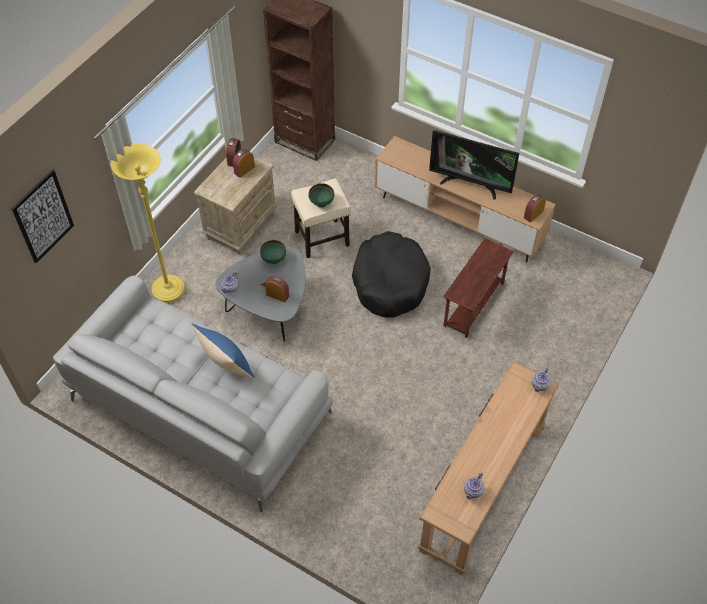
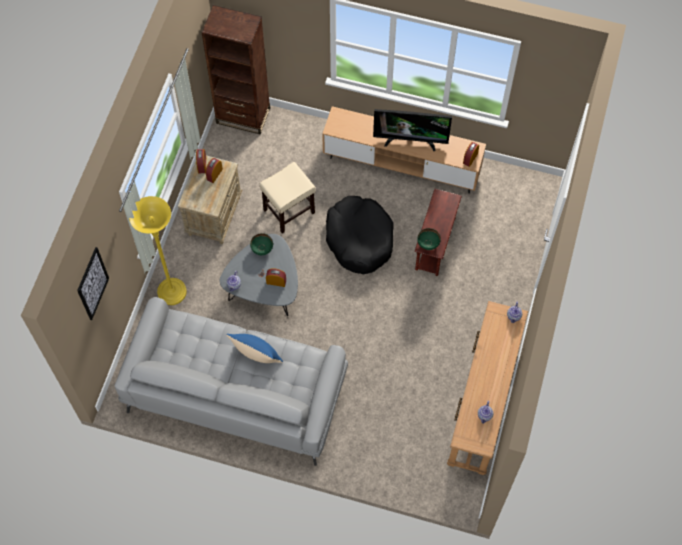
camera: 15 degrees left, 10 degrees up
(322, 203) = (290, 189): green bowl -> green bowl (428, 244)

